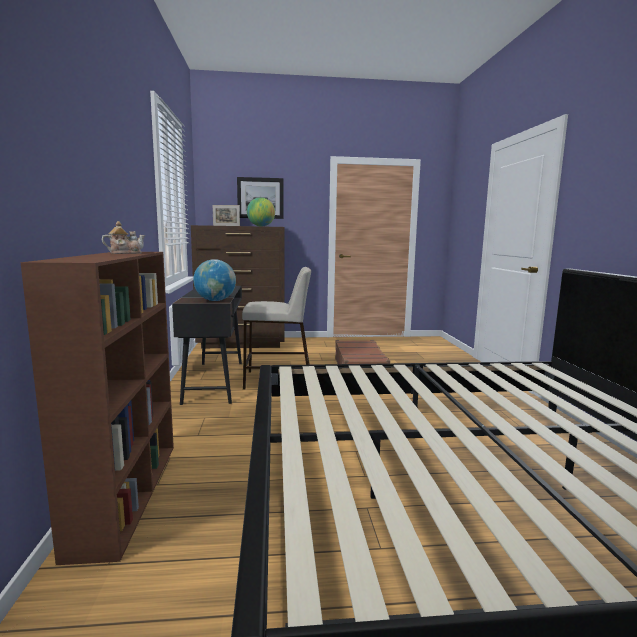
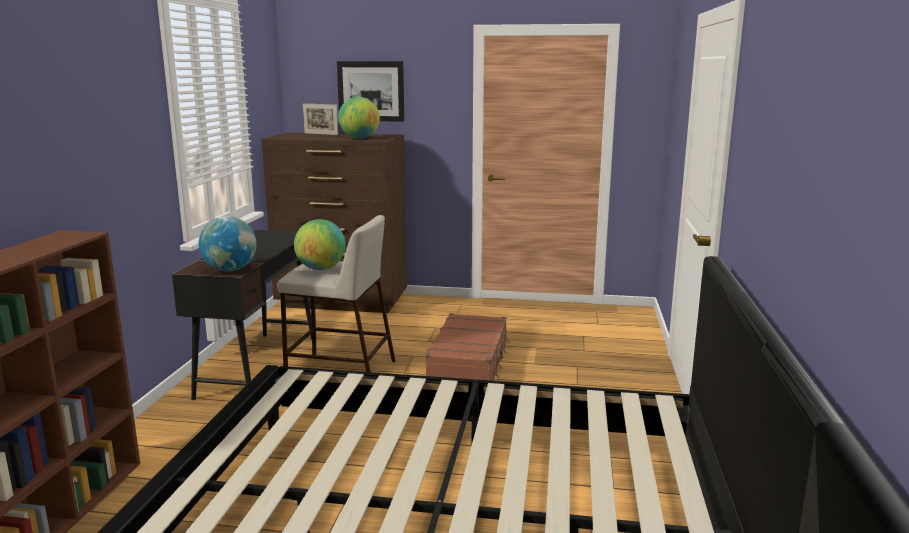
camera: 15 degrees right, 5 degrees up
(125, 253) = (43, 245): teapot -> none
(268, 304) = (321, 269): none -> globe

